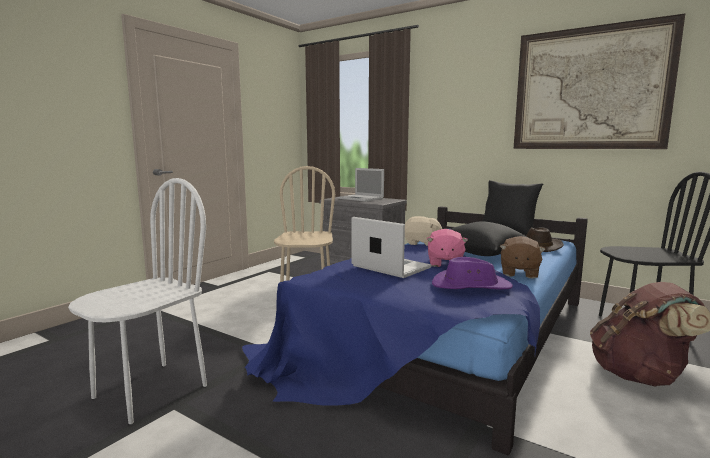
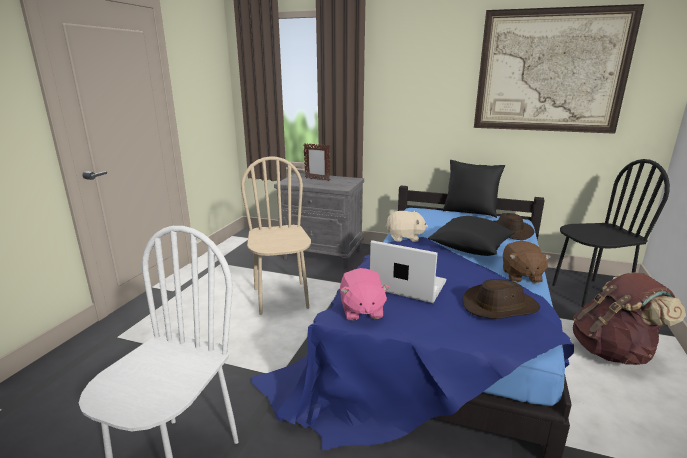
camera: 15 degrees left, 10 degrees up
(361, 198) = (317, 179): laptop -> picture frame
(444, 263) = (450, 270): pink plush toy -> pink plush toy (361, 310)
(470, 286) = (499, 306): purple hat -> brown hat

